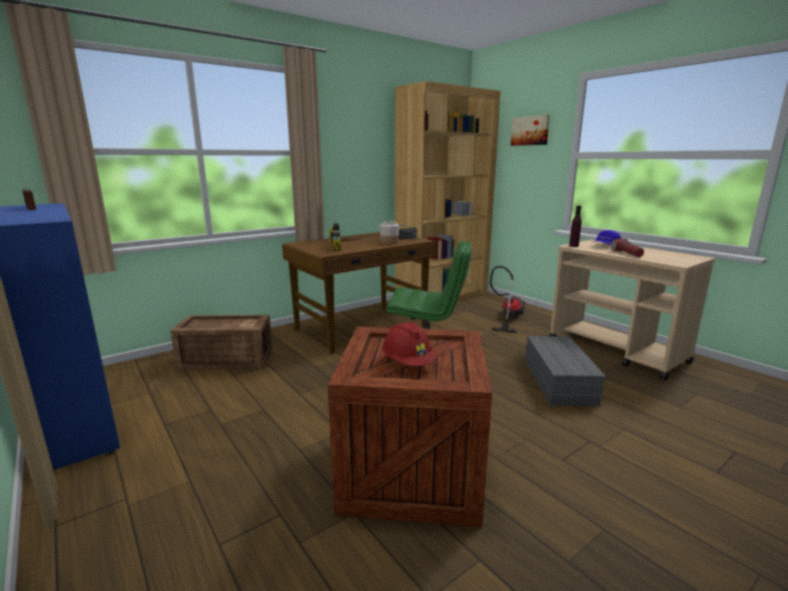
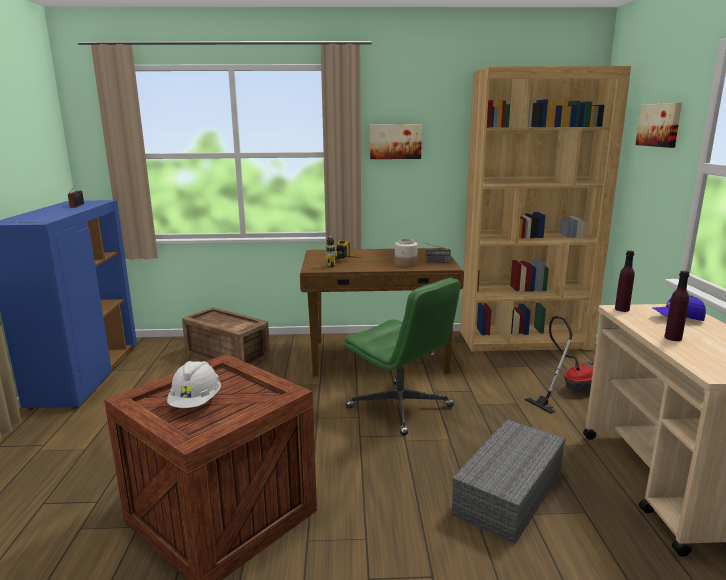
camera: 35 degrees right, 0 degrees up
(342, 142) = (395, 141): none -> picture
(408, 363) = (196, 402): red hard hat -> white hard hat
(626, 253) = (673, 338): flashlight -> purple bottle

